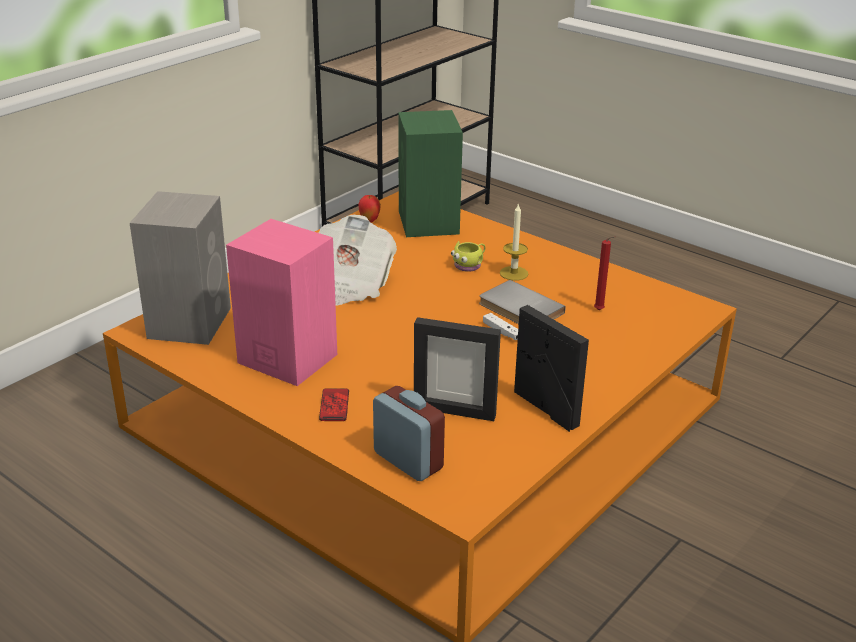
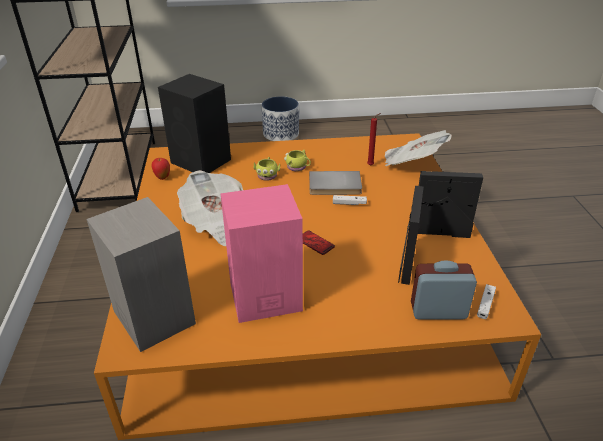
camera: 45 degrees left, 5 degrees up
(334, 405) = (345, 307): phone -> phone (315, 243)
(428, 223) = (202, 161): green speaker -> black speaker
(455, 410) = (406, 263): picture frame -> picture frame turned 45 degrees counterclockwise
(462, 486) = (485, 305): none -> white game controller
(514, 273) = (298, 167): candle -> yellow mug
(652, 256) = (281, 134): none -> planter
(656, 333) = (412, 163): none -> newspaper

